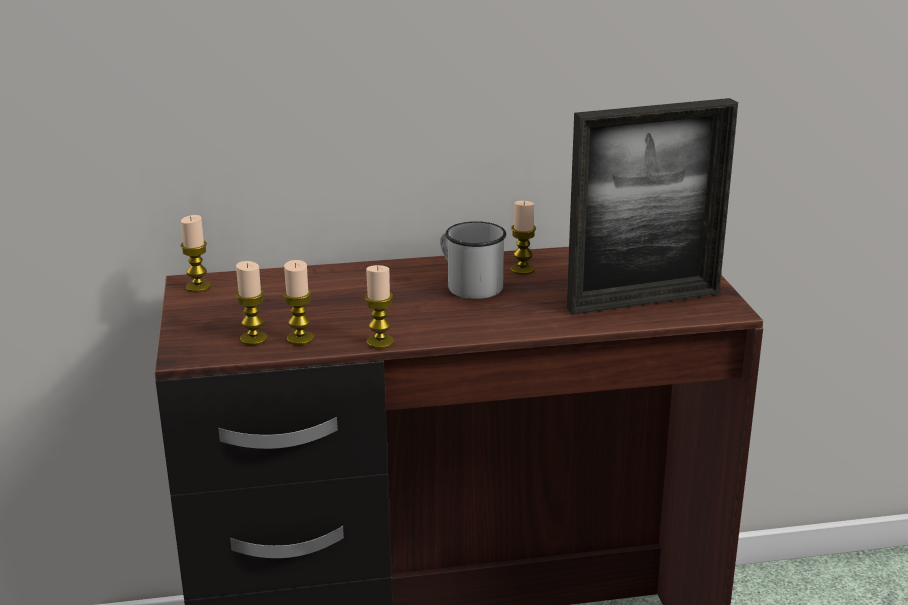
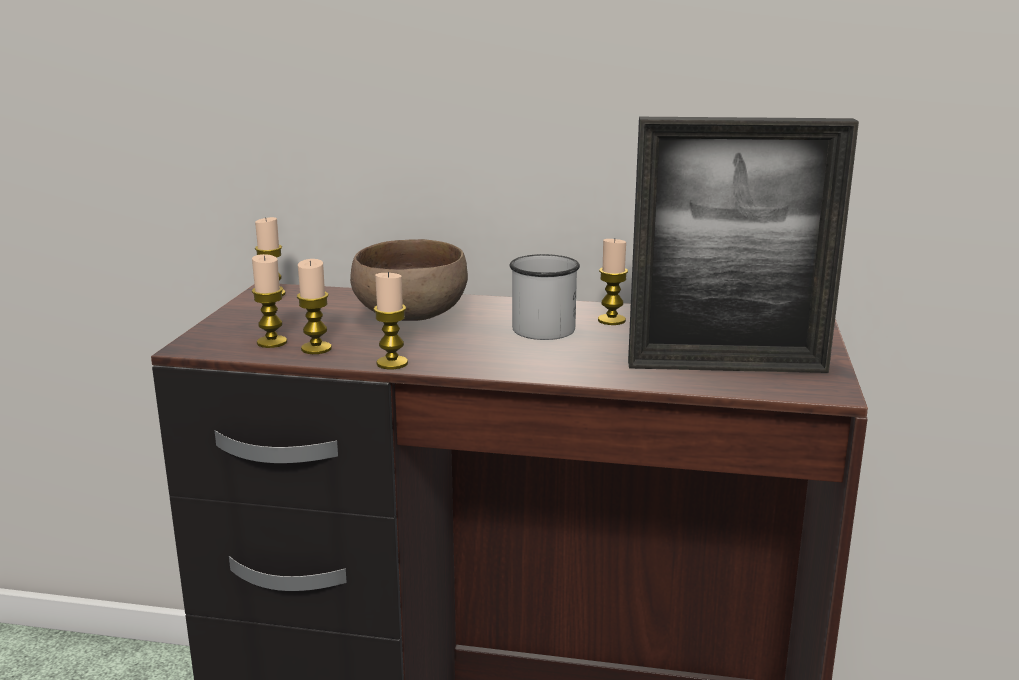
camera: 20 degrees right, 5 degrees down
(351, 293) = (411, 317): none -> brown bowl

